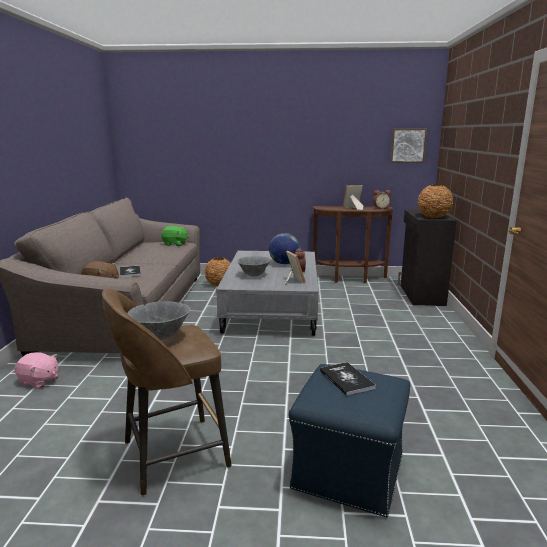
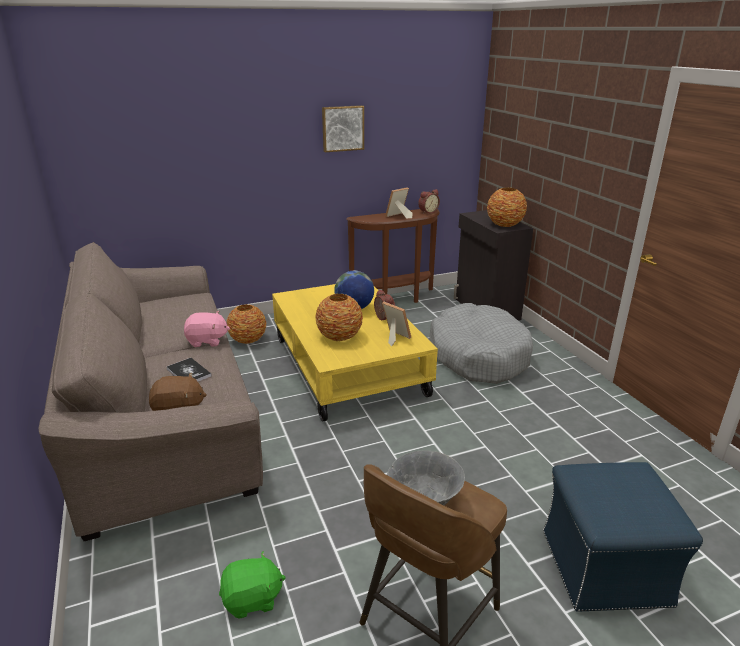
camera: 25 degrees left, 10 degrees up
(39, 381) = (153, 574): pink plush toy -> pink plush toy (207, 341)
(175, 244) = (187, 301): green plush toy -> green plush toy (252, 599)
(254, 275) = (339, 337): grey bowl -> vase
(271, 308) = (347, 366): grey coffee table -> yellow coffee table
(346, 379) = (608, 483): book -> none
(383, 320) = (478, 355): none -> grey dog bed
(407, 145) = (451, 132): picture -> picture (342, 128)

